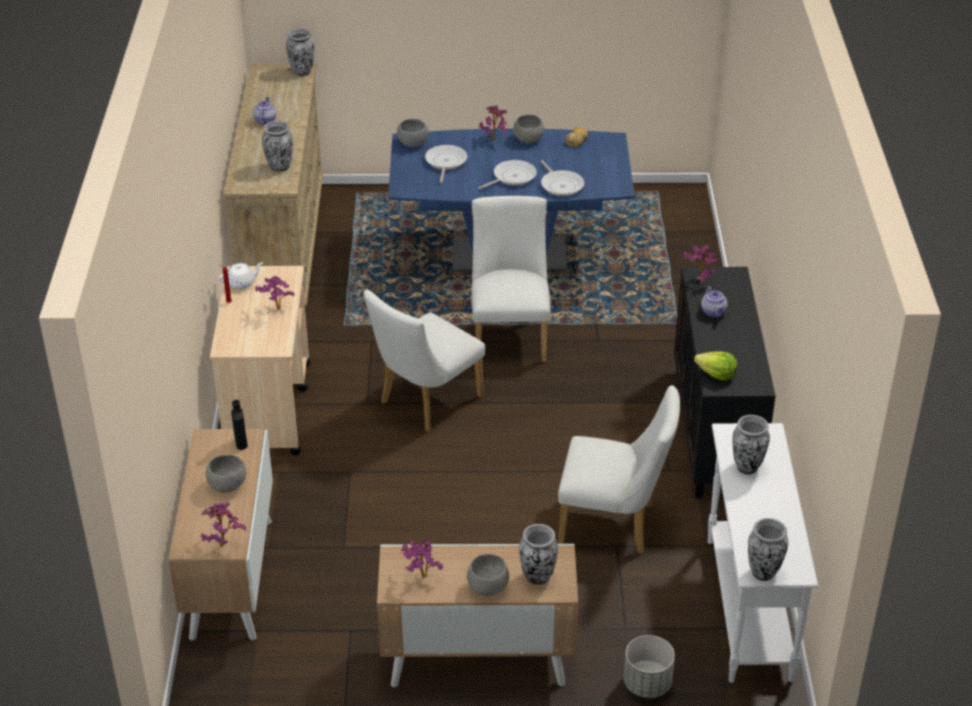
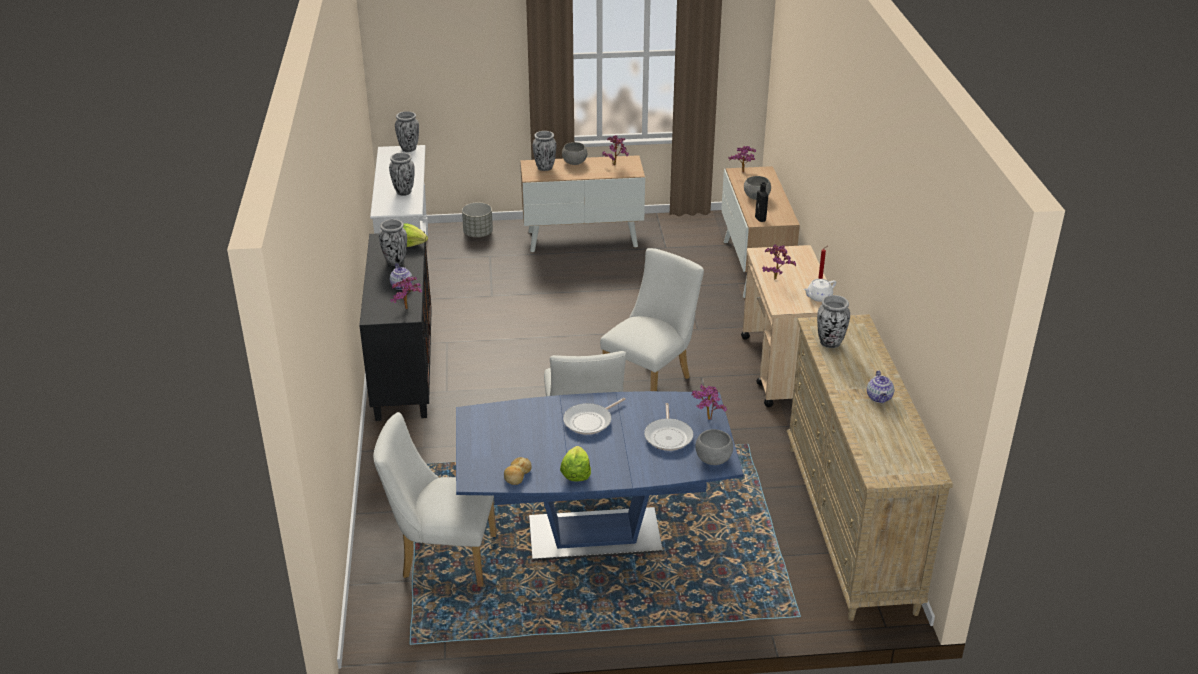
camera: 175 degrees right, 5 degrees down
(302, 72) = (876, 472): vase -> vase (395, 262)
(494, 140) = (617, 471): potted plant -> potted plant (706, 420)
(529, 140) = (575, 473): grey bowl -> lettuce
(561, 185) = (535, 414): frying pan -> none
(614, 525) = (492, 307): white chair -> white chair (442, 556)

